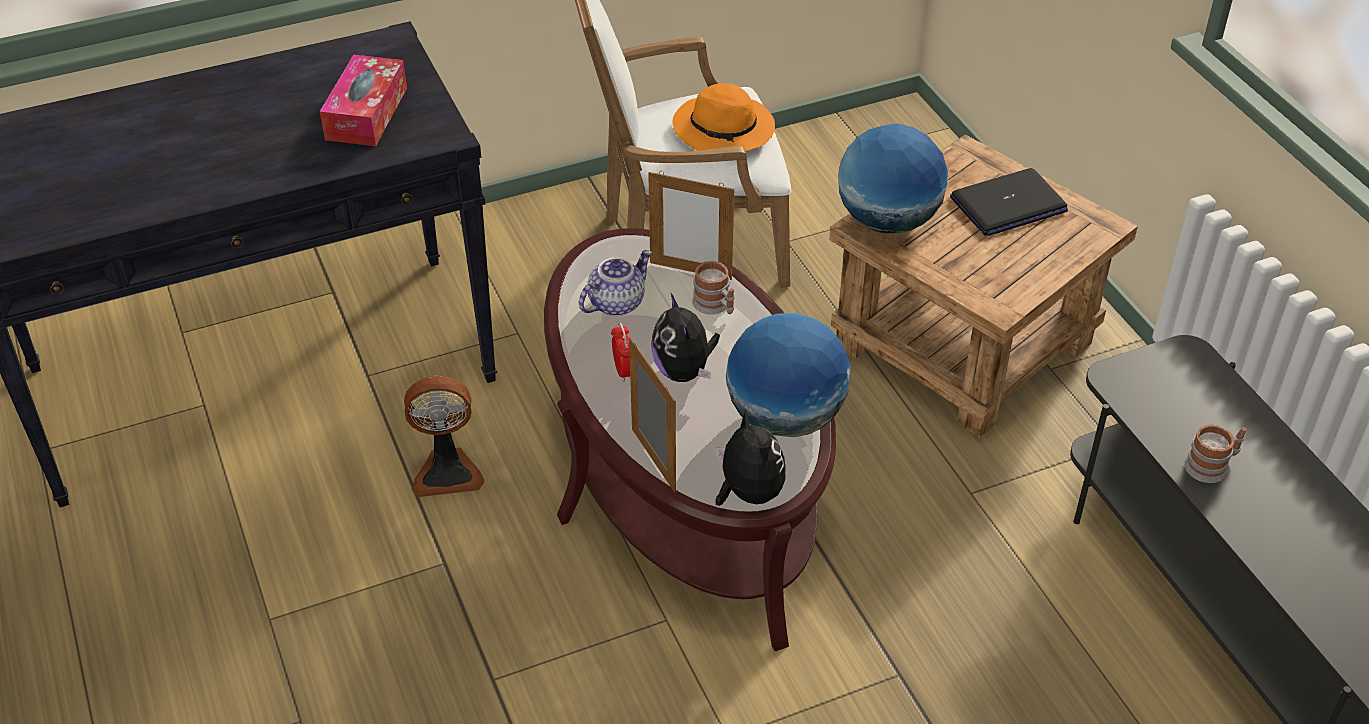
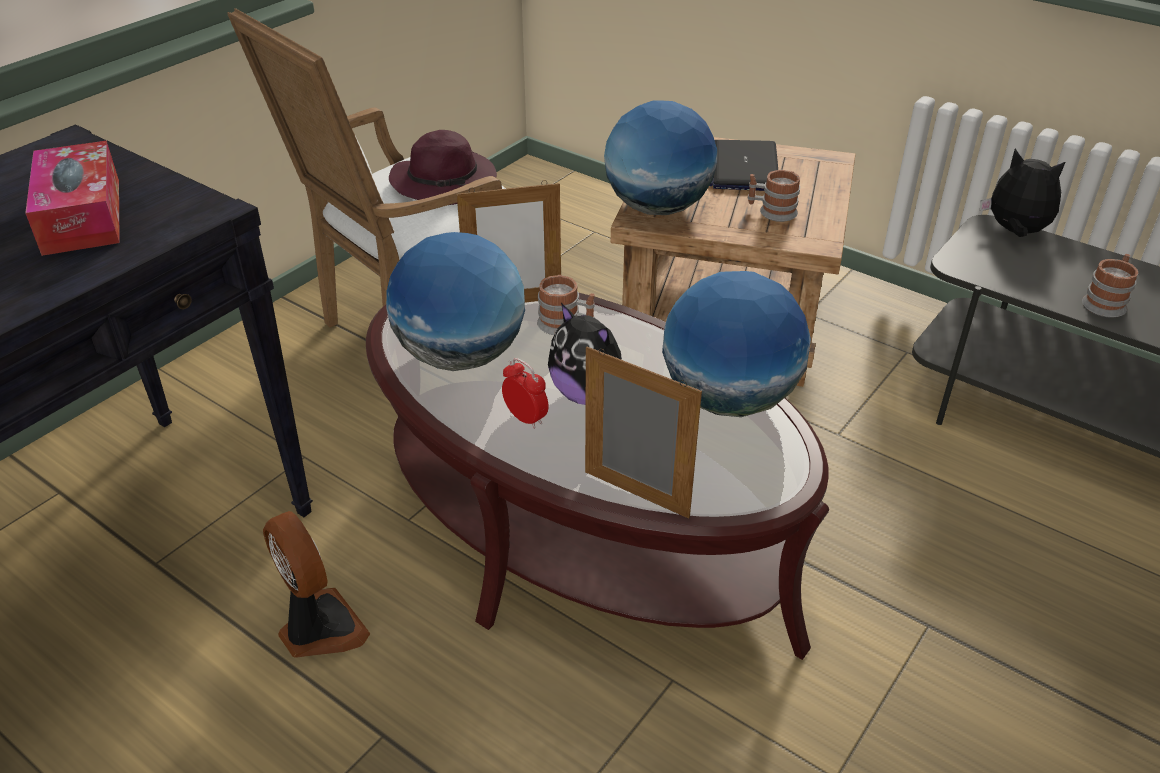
camera: 30 degrees left, 5 degrees down
(447, 472) = (319, 629): fan -> fan turned 90 degrees counterclockwise
(616, 302) = (461, 356): teapot -> globe
(725, 131) = (445, 182): orange hat -> purple hat
(748, 493) = (763, 487): plush toy -> plush toy (1014, 232)
(988, 261) = (771, 211): none -> mug
(1008, 205) = (743, 167): laptop -> laptop turned 150 degrees clockwise

